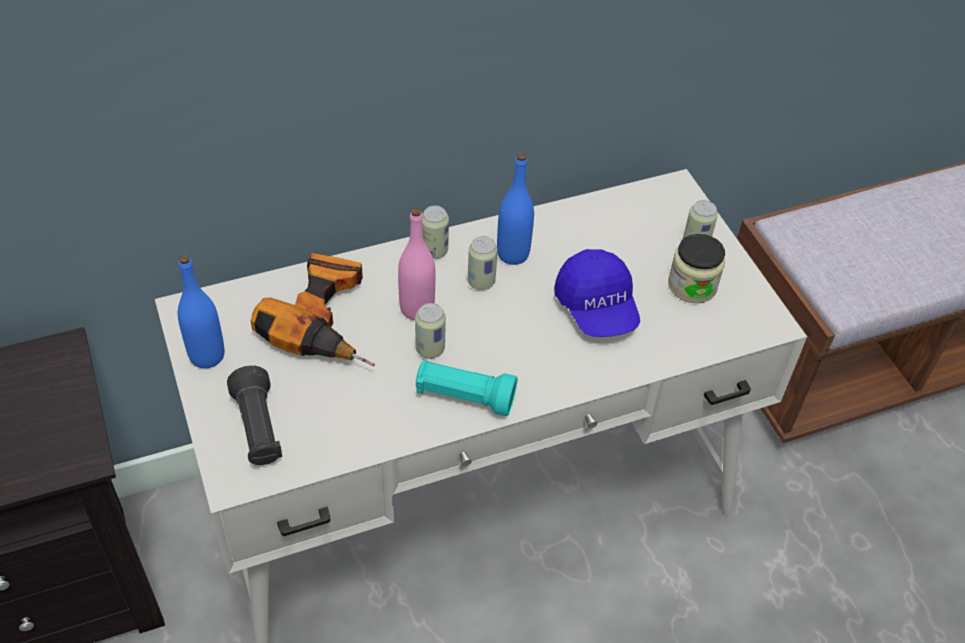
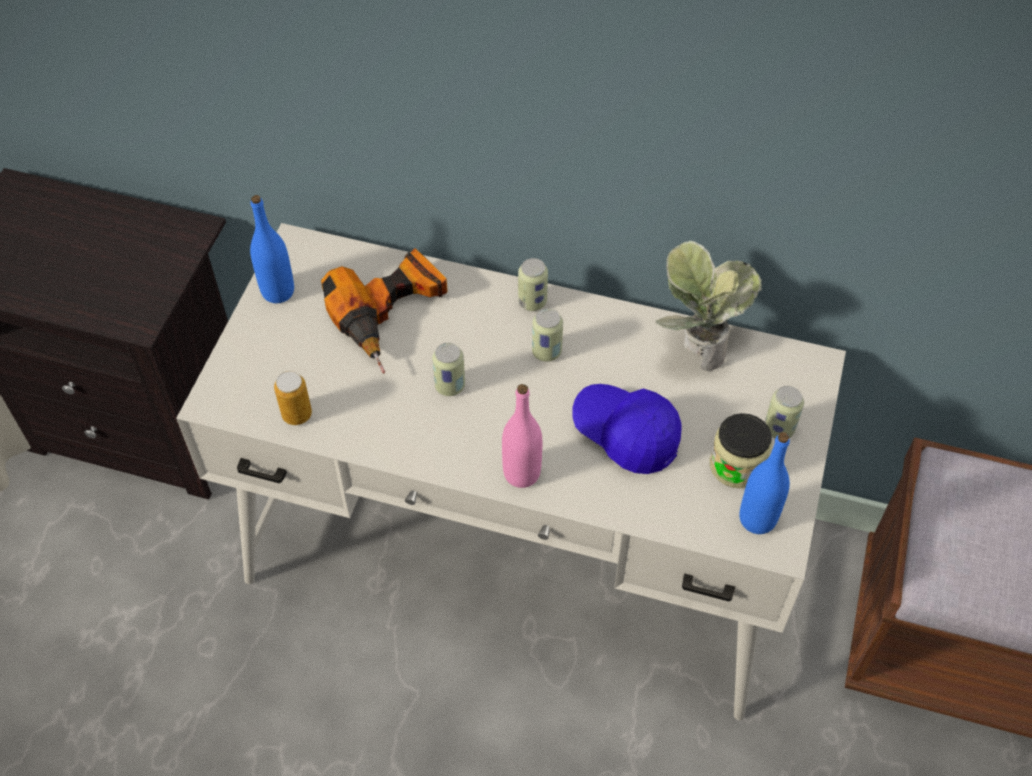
camera: 40 degrees right, 5 degrees up
(258, 429) = (263, 373): black flashlight -> none
(322, 444) = (297, 414): none -> can
(417, 309) = (470, 345): pink bottle -> pink bottle (521, 473)
(464, 397) = (439, 444): turquoise flashlight -> none
(513, 254) = (597, 342): blue bottle -> blue bottle (757, 519)
(586, 220) = (694, 348): none -> potted plant
(597, 308) = (626, 434): blue cap -> blue cap turned 105 degrees clockwise

